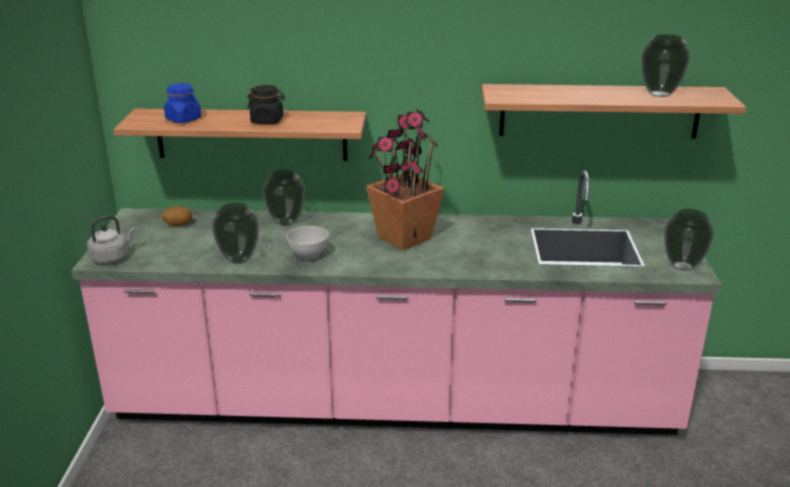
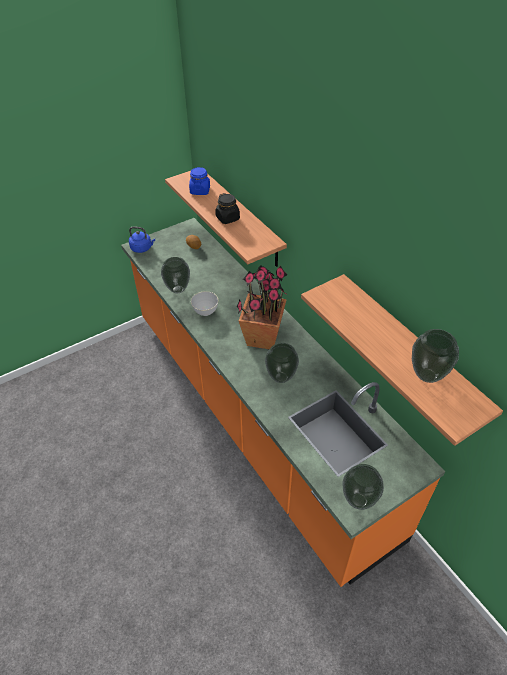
camera: 55 degrees right, 20 degrees up
(112, 258) = (142, 248): grey kettle -> blue kettle
(285, 222) = (235, 280): vase -> vase (281, 377)
(395, 402) = (254, 417): pink counter -> orange counter

